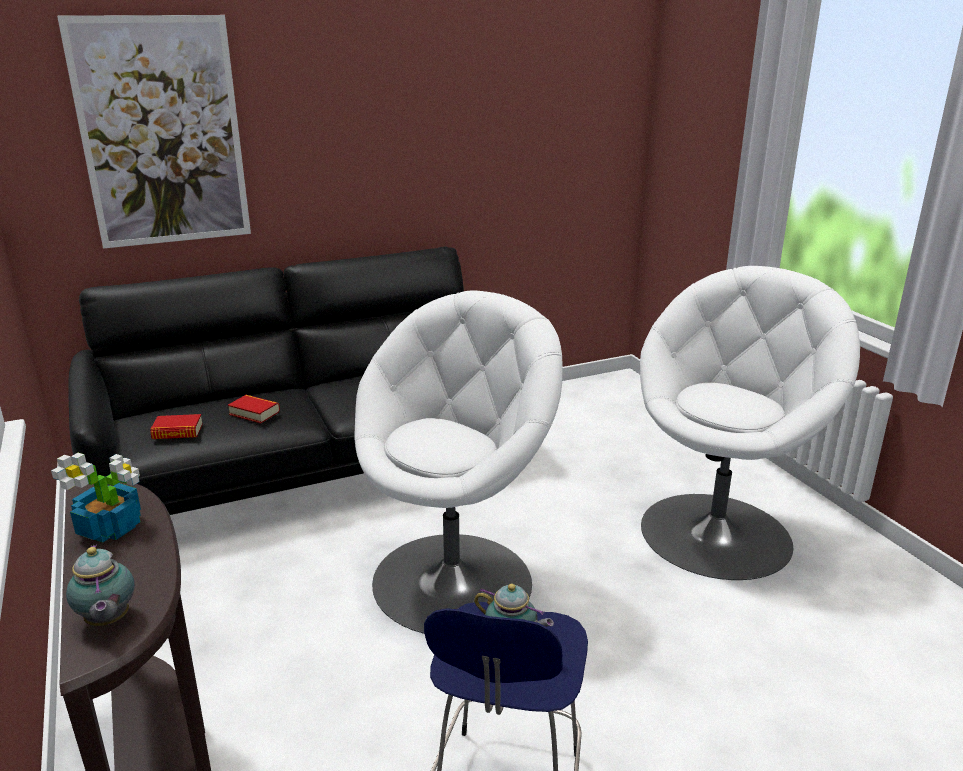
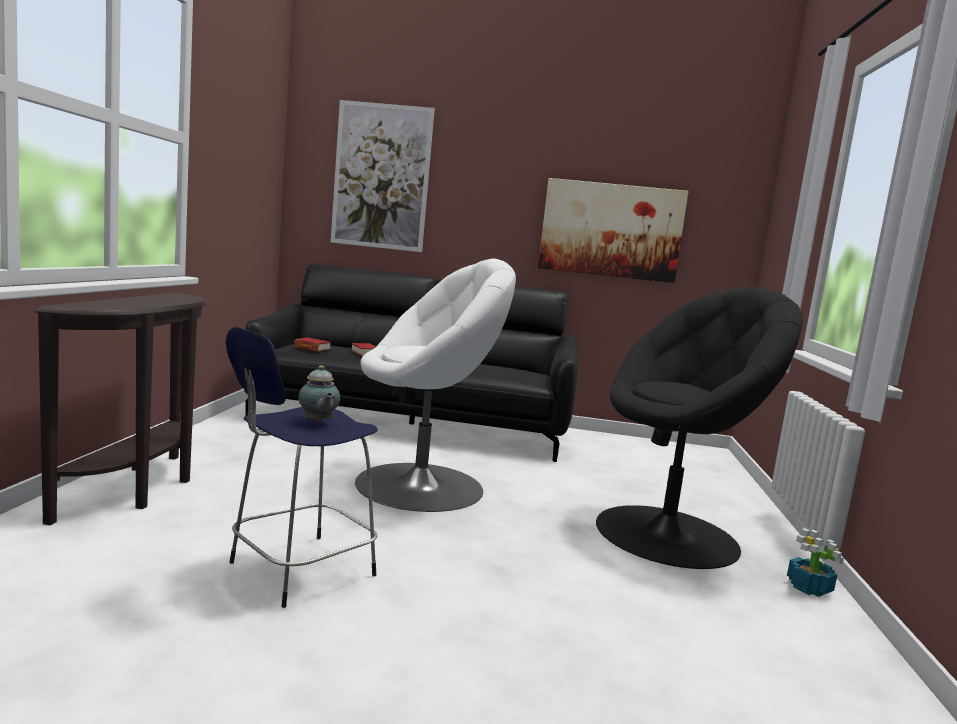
camera: 30 degrees right, 15 degrees down
(107, 621) = (94, 305): teapot -> none
(112, 528) = (161, 299): potted plant -> potted plant (810, 588)
(490, 156) = (611, 230): none -> picture
(717, 533) = (669, 535): white armchair -> black armchair

